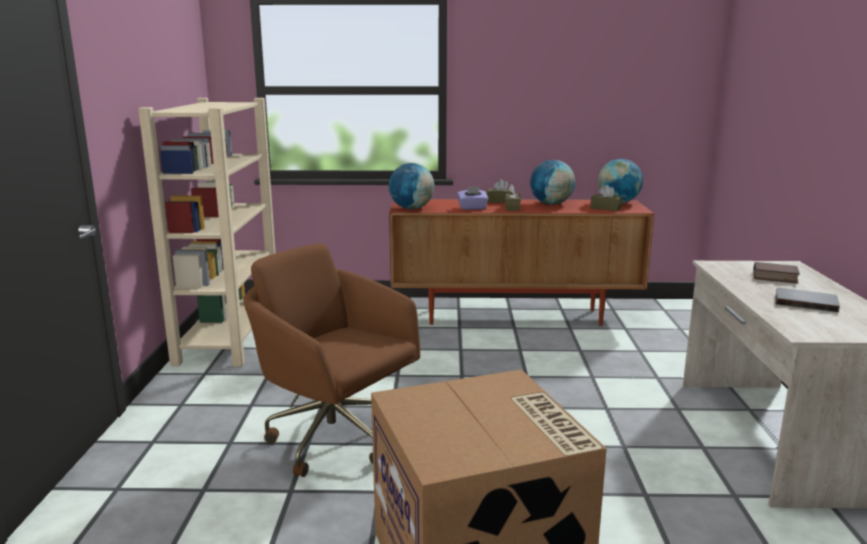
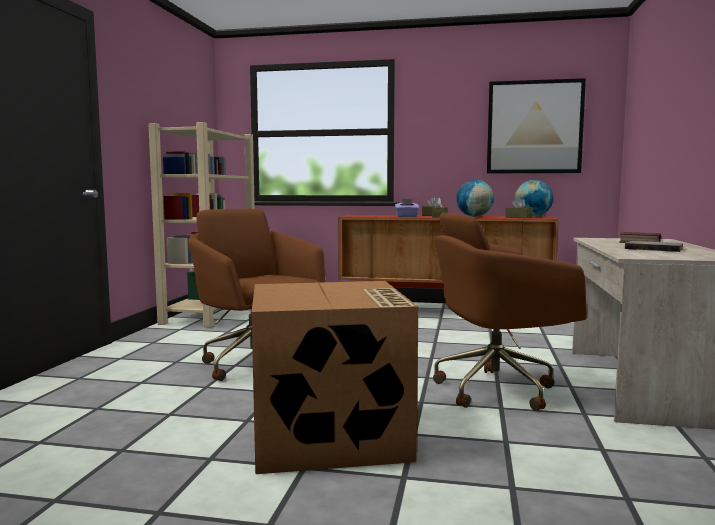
camera: 10 degrees right, 10 degrees down
(411, 208) = (357, 216): globe -> none
(618, 89) = (534, 127): none -> picture
(632, 462) = (500, 390): none -> brown office chair

